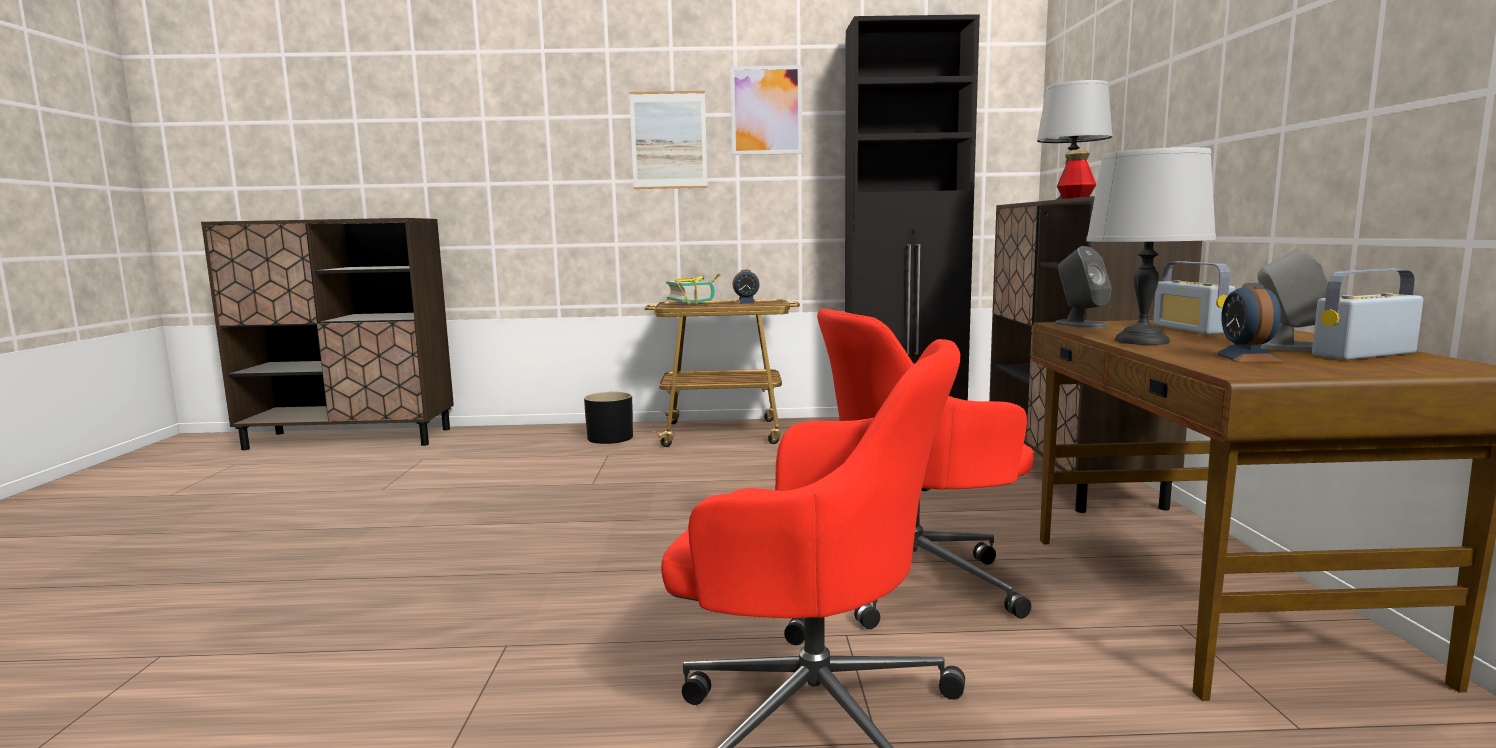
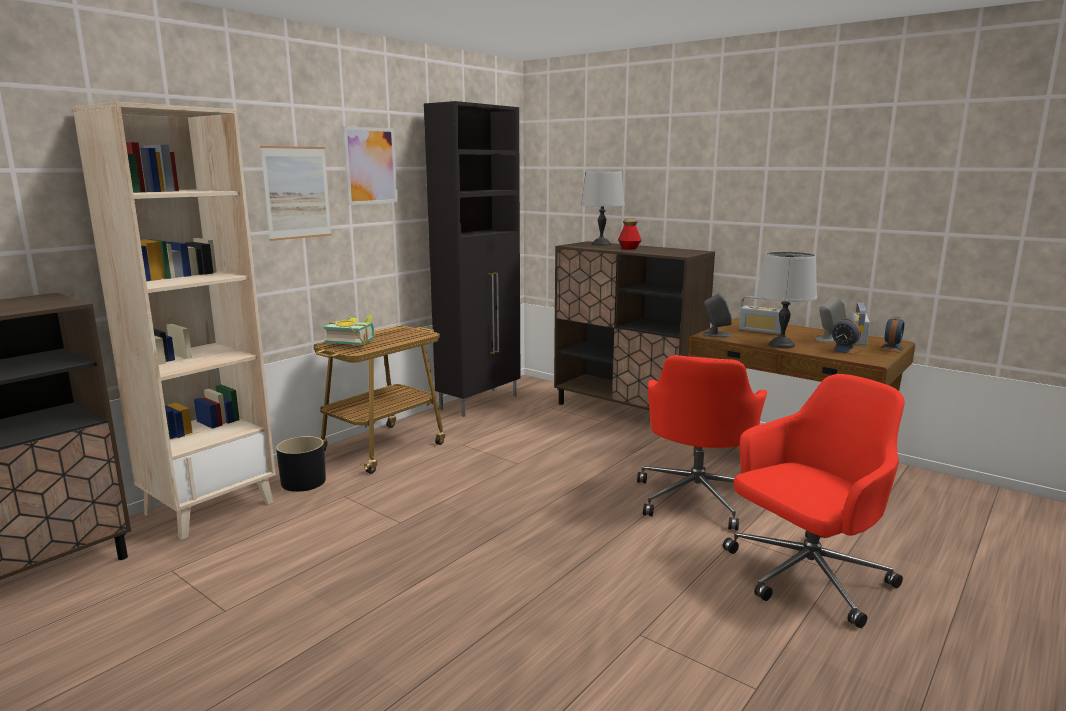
camera: 50 degrees left, 5 degrees up
(525, 434) = (210, 507): none -> beige bookcase
(746, 302) = (388, 334): alarm clock -> alarm clock (891, 349)

